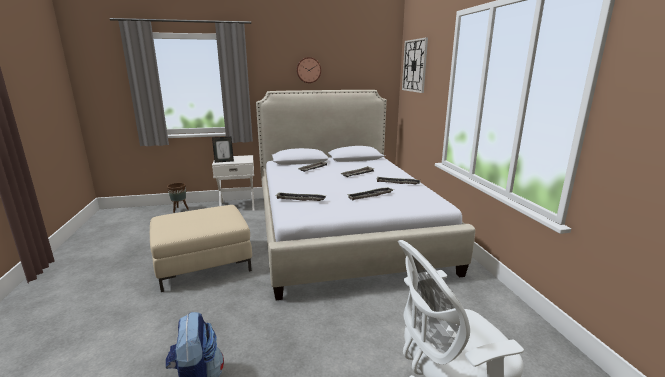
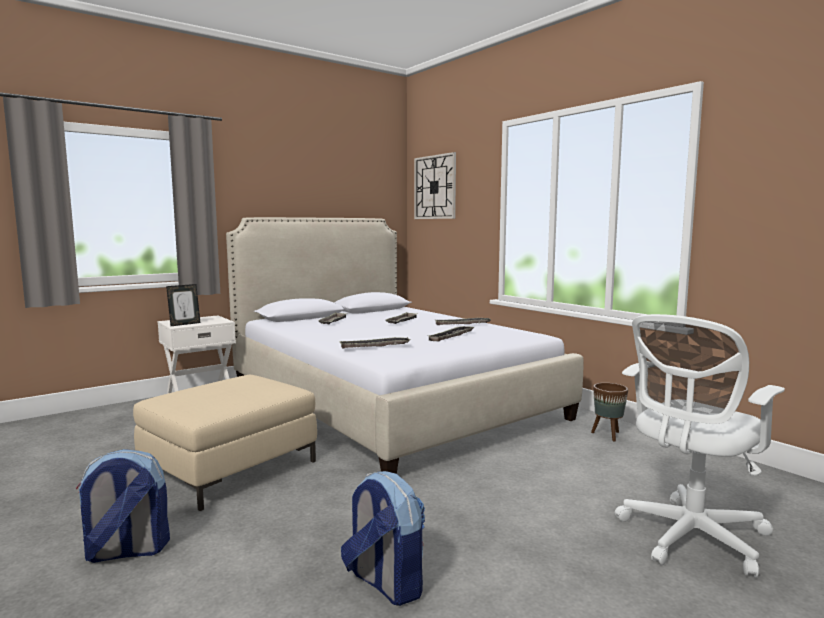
camera: 25 degrees left, 10 degrees down
(105, 310) = (126, 551): none -> backpack
(180, 209) = (99, 415): brown planter -> brown planter (607, 435)
(308, 70) = (296, 190): wall clock -> none

